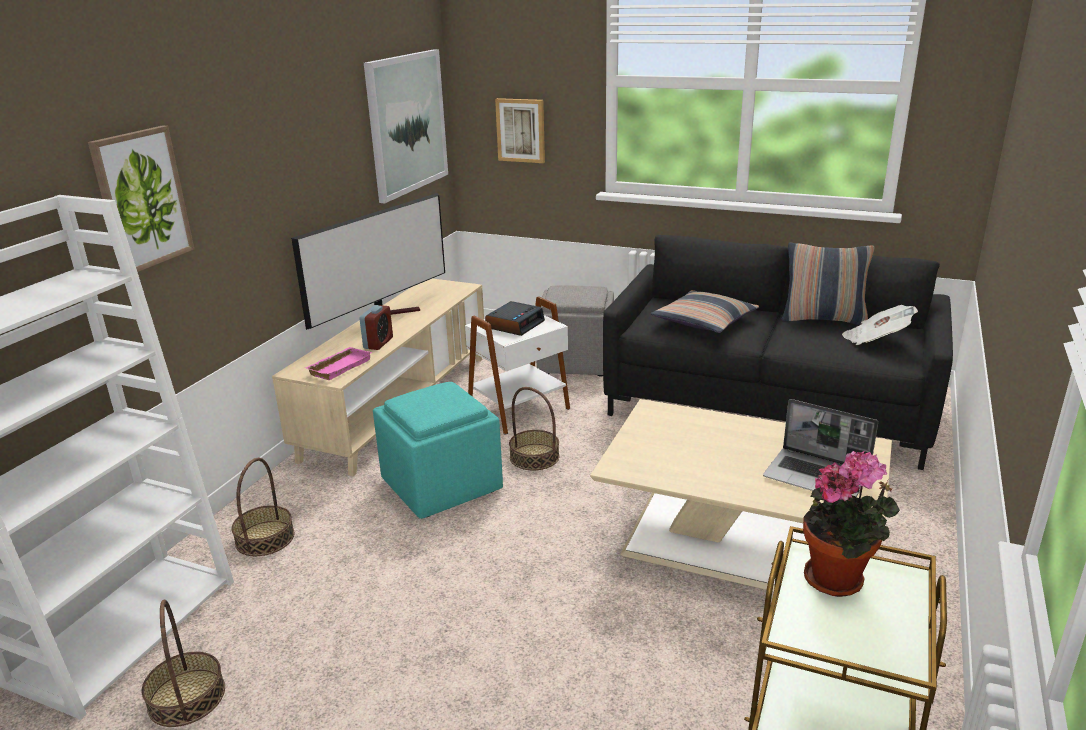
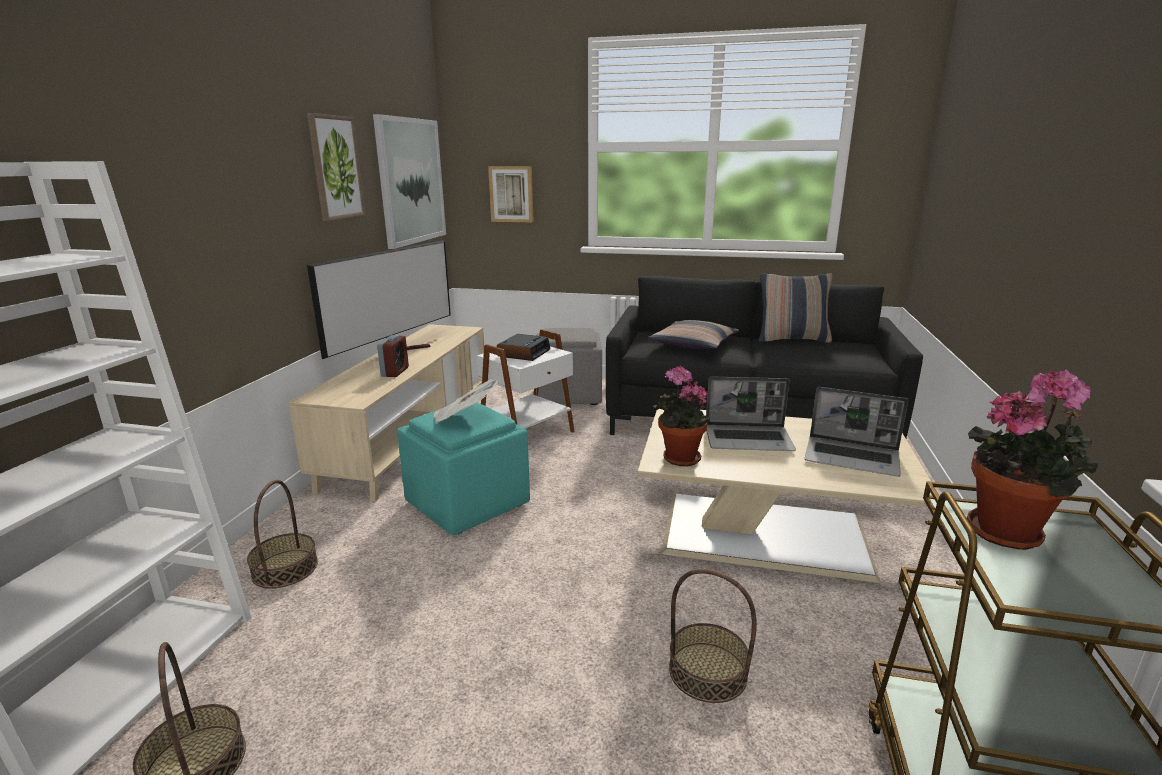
camera: 10 degrees left, 5 degrees down
(142, 199) = (141, 192): picture -> picture (335, 167)
(339, 366) = (358, 391): pink tray -> none
(534, 457) = (552, 473): basket -> basket (707, 672)
(635, 464) = (678, 459): none -> potted plant
(718, 447) = (749, 439): none -> laptop
(875, 340) = (845, 351): newspaper -> newspaper (464, 418)

